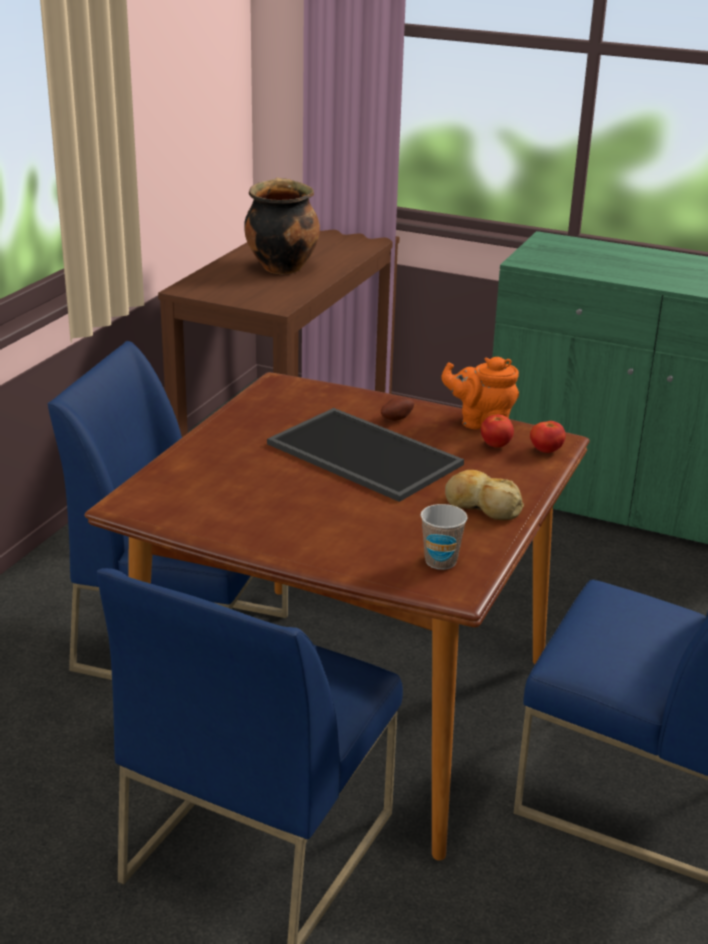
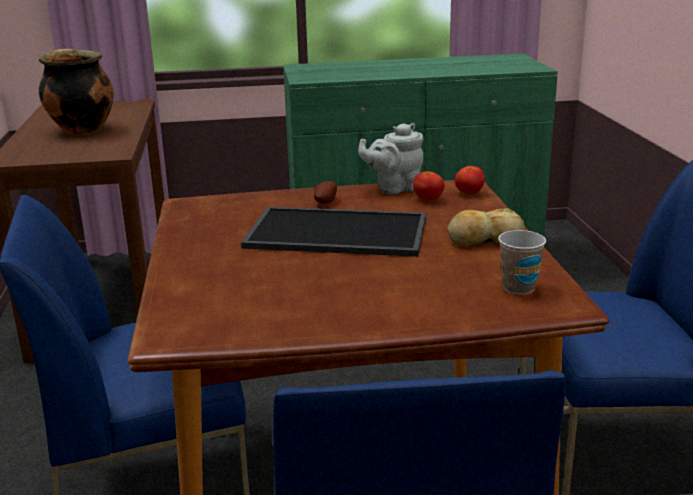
camera: 30 degrees left, 5 degrees down
(481, 422) = (394, 188): orange teapot -> grey teapot

